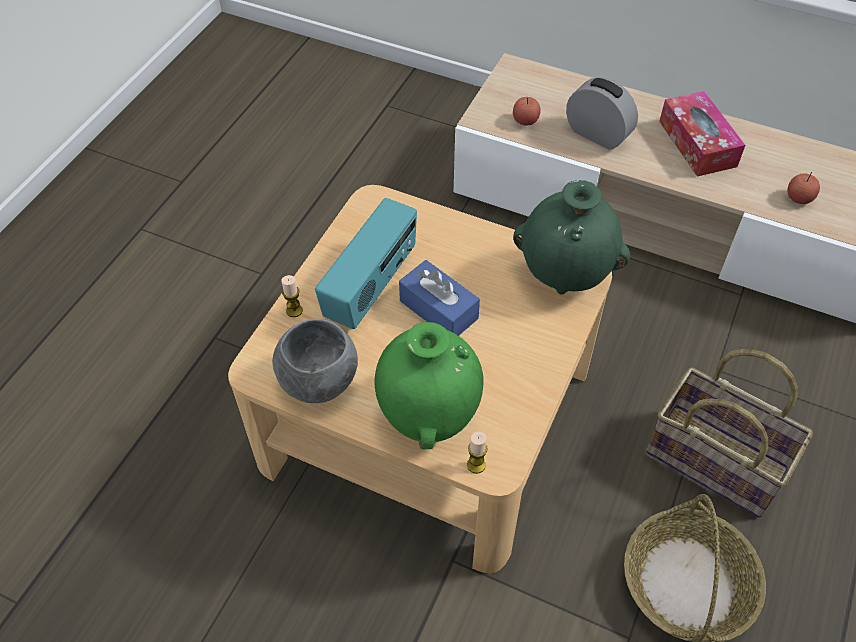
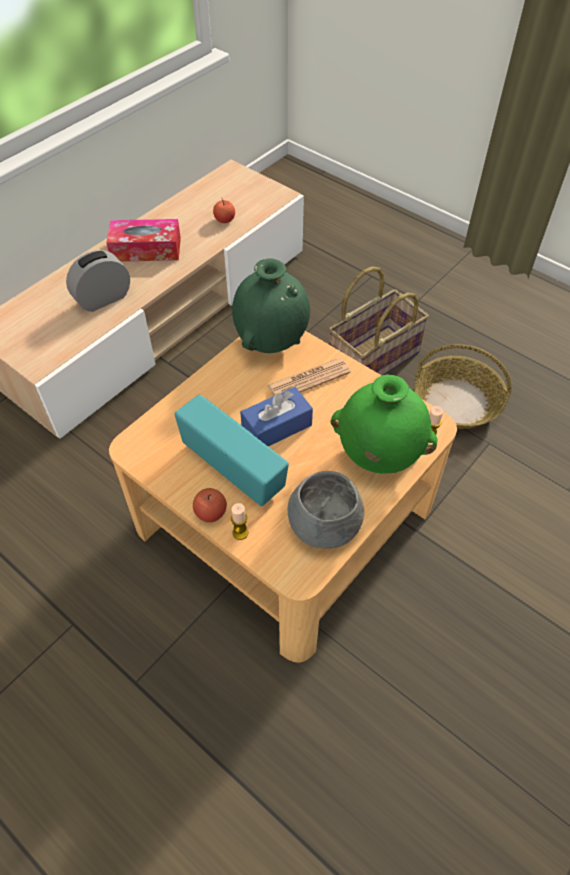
camera: 75 degrees left, 0 degrees up
(520, 324) = (309, 379): none -> newspaper
(525, 121) = (60, 337): apple -> apple (211, 513)

